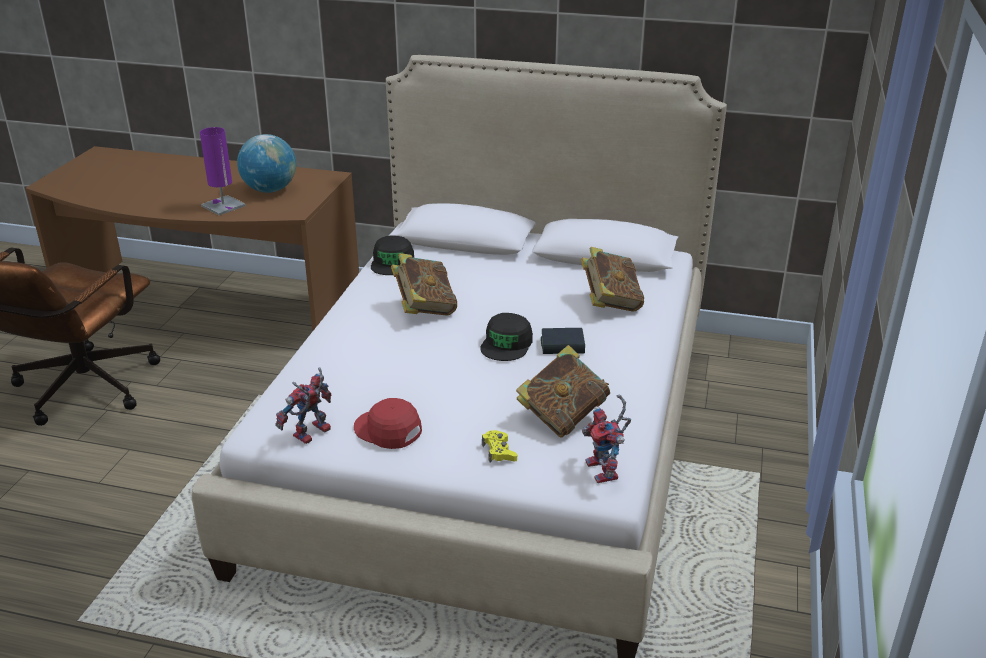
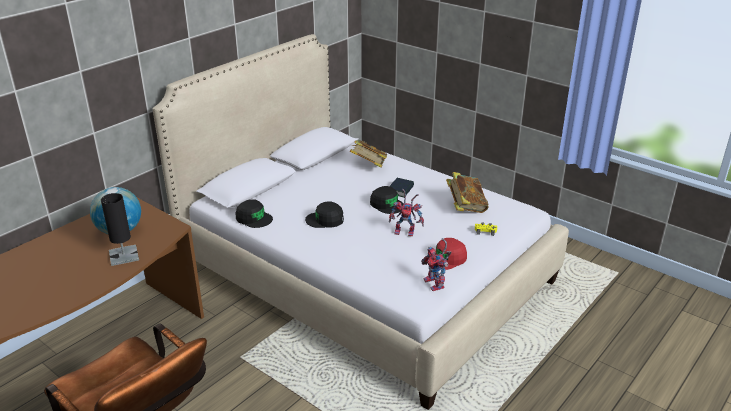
camera: 65 degrees left, 0 degrees up
(223, 206) = (124, 255): purple table lamp -> black table lamp
(424, 308) = (325, 220): book -> black cap
(606, 472) = (516, 209): toy robot -> toy robot (406, 231)

